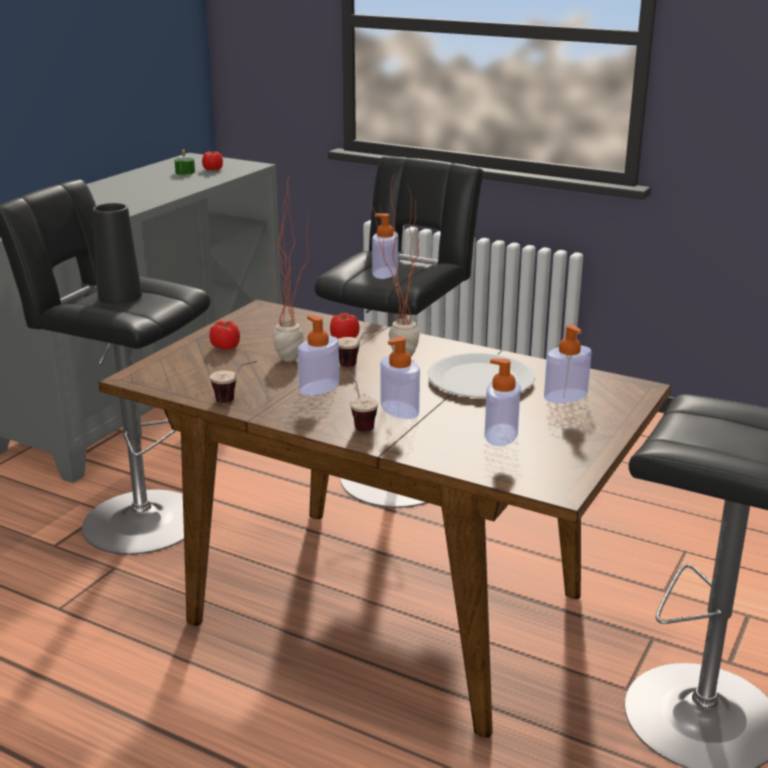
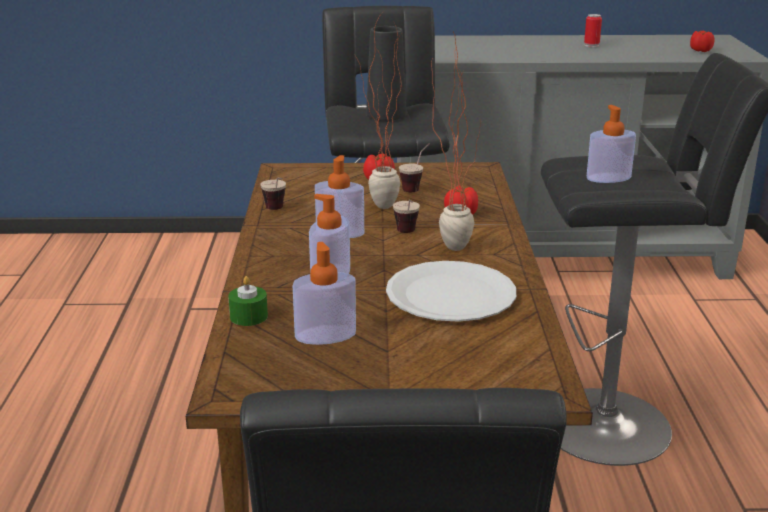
camera: 60 degrees right, 0 degrees up
(130, 187) = (591, 45): none -> can
(185, 172) = (670, 46): green candle -> green candle (248, 316)
(359, 423) = (283, 266): cup -> cup (416, 187)
(565, 396) = (465, 349): soap dispenser -> none

